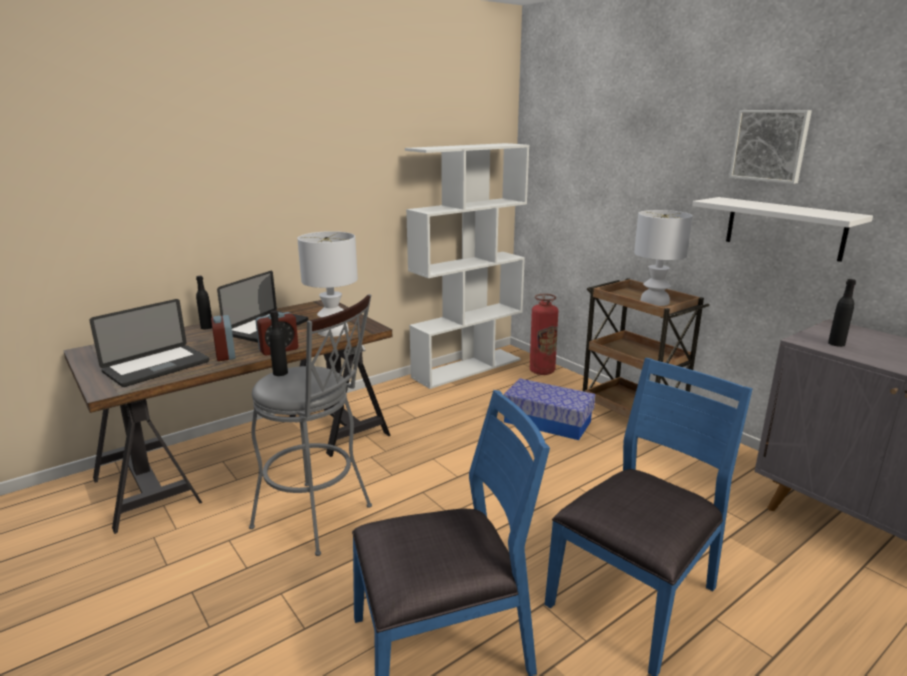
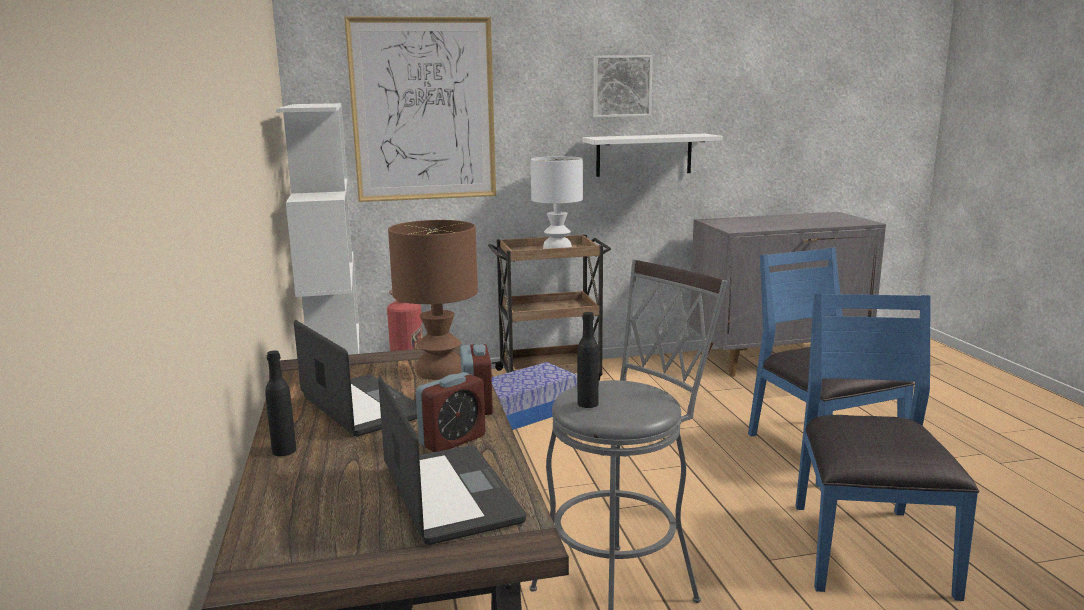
camera: 65 degrees left, 5 degrees down
(225, 354) = (452, 440): alarm clock -> alarm clock turned 45 degrees counterclockwise
(333, 331) = (438, 371): white table lamp -> brown table lamp
(593, 155) = (423, 110): none -> picture
(836, 343) = (745, 226): black bottle -> none

